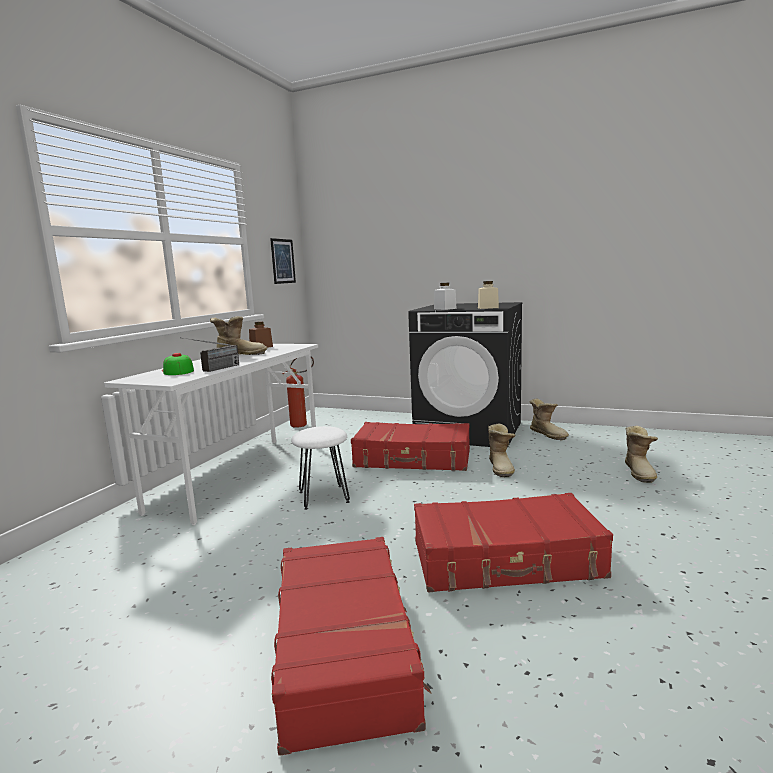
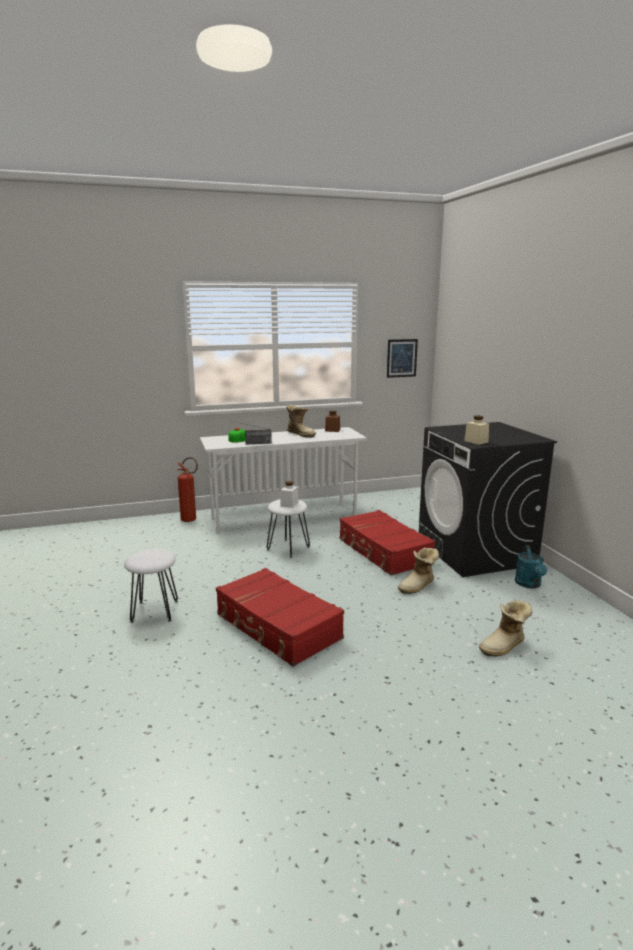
camera: 50 degrees right, 5 degrees up
(303, 425) = (385, 497): fire extinguisher -> fire extinguisher (191, 520)
(346, 649) = (155, 611): red suitcase -> white stool
(445, 308) = (451, 432): white jar -> white jar (289, 504)
(548, 434) = (529, 584): boot -> turquoise watering can

